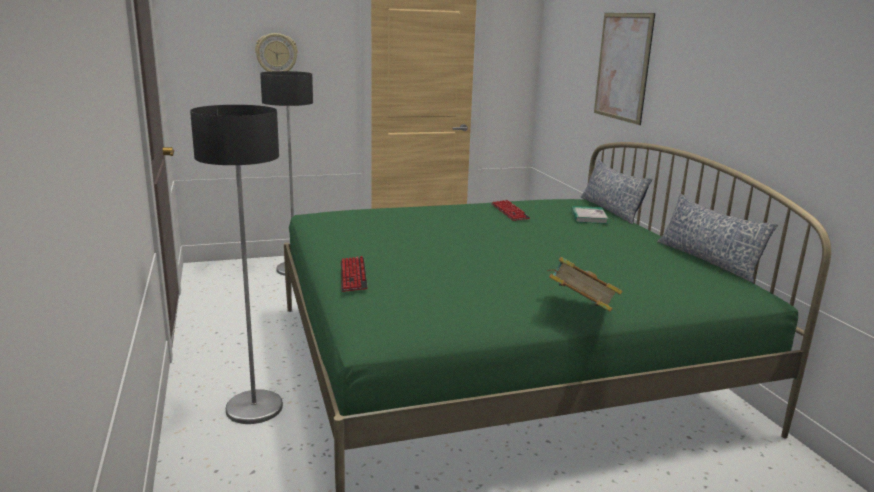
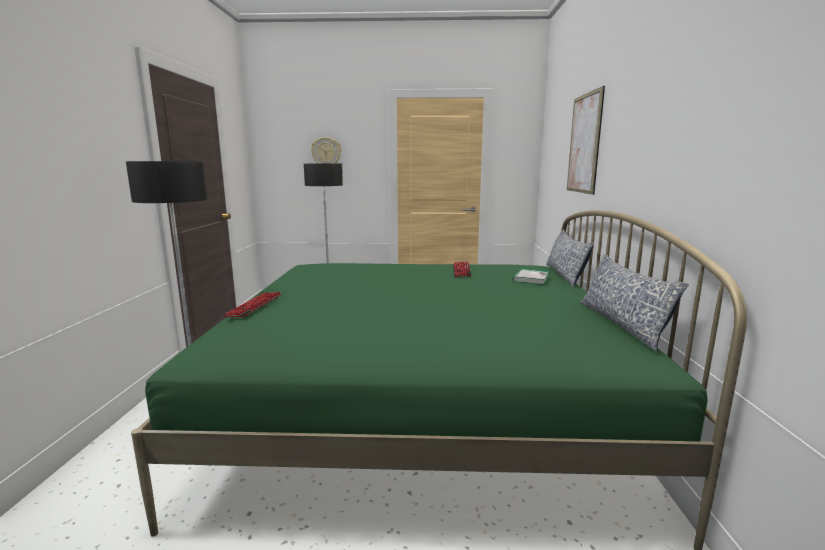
camera: 20 degrees right, 5 degrees down
(579, 311) = (412, 357): book -> none

